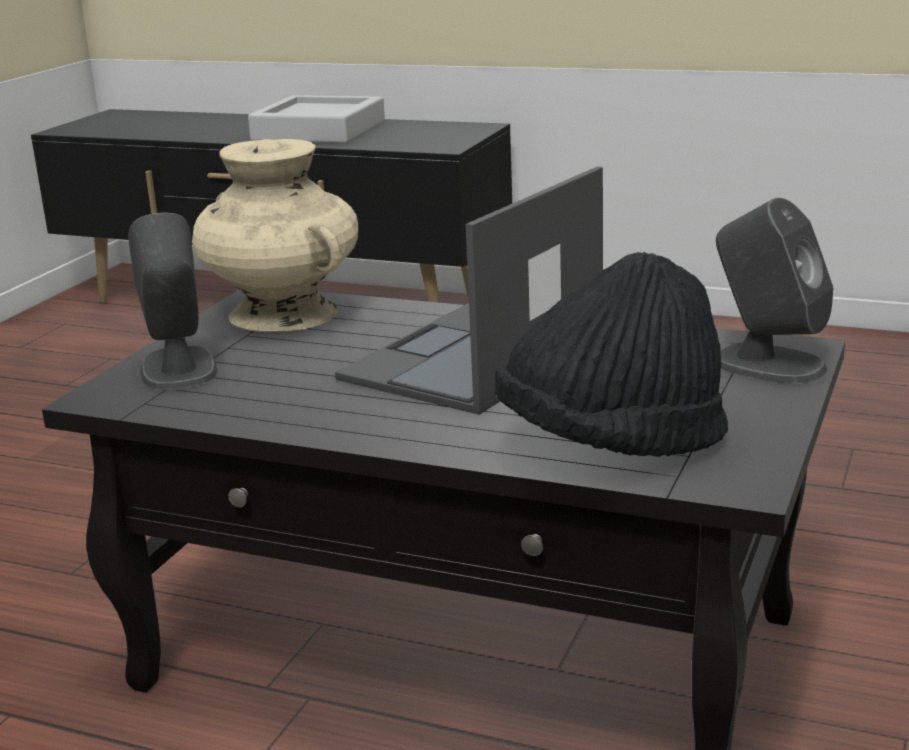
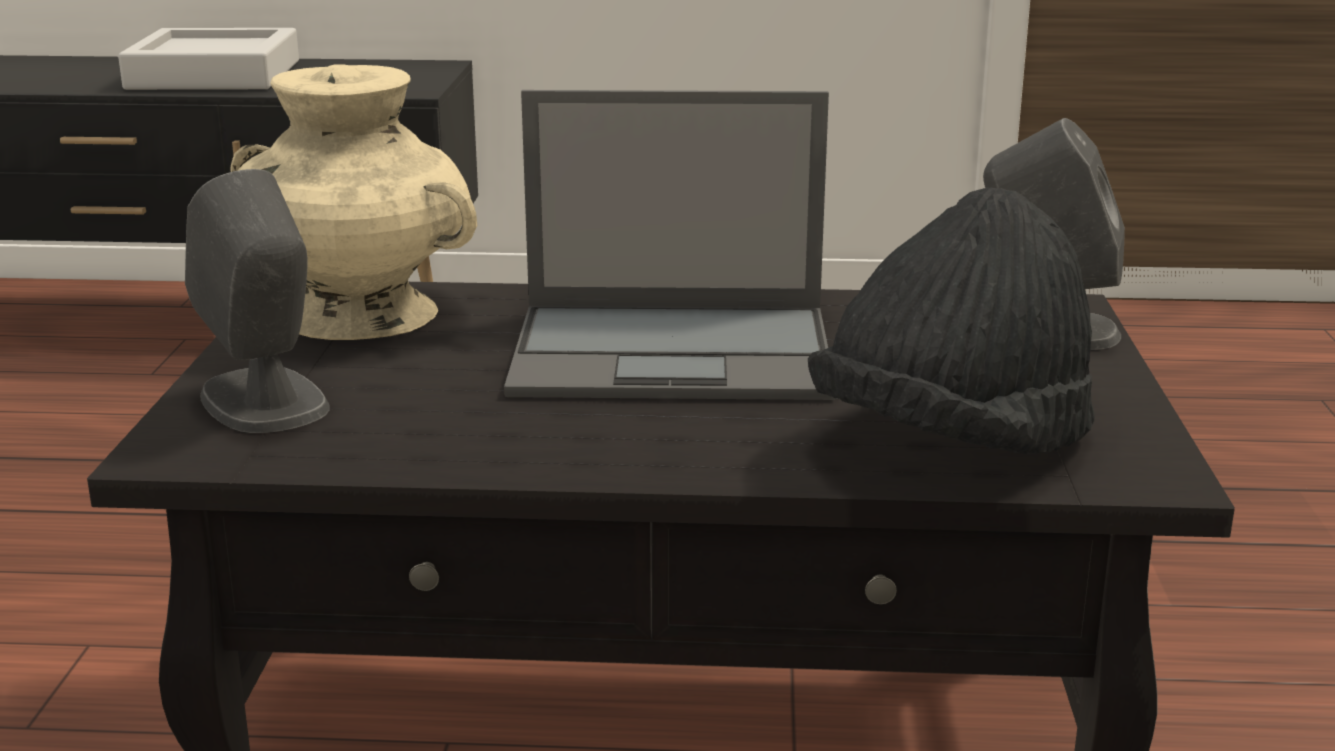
camera: 20 degrees left, 0 degrees up
(473, 359) = (677, 352): laptop -> laptop turned 105 degrees counterclockwise

